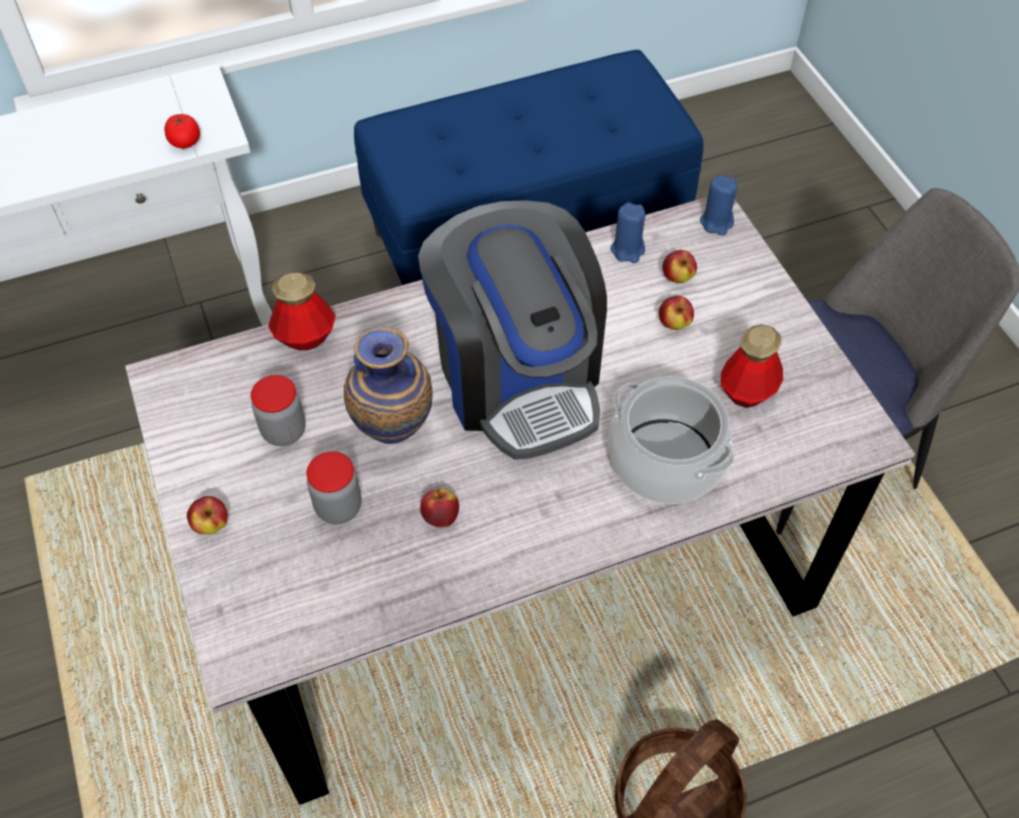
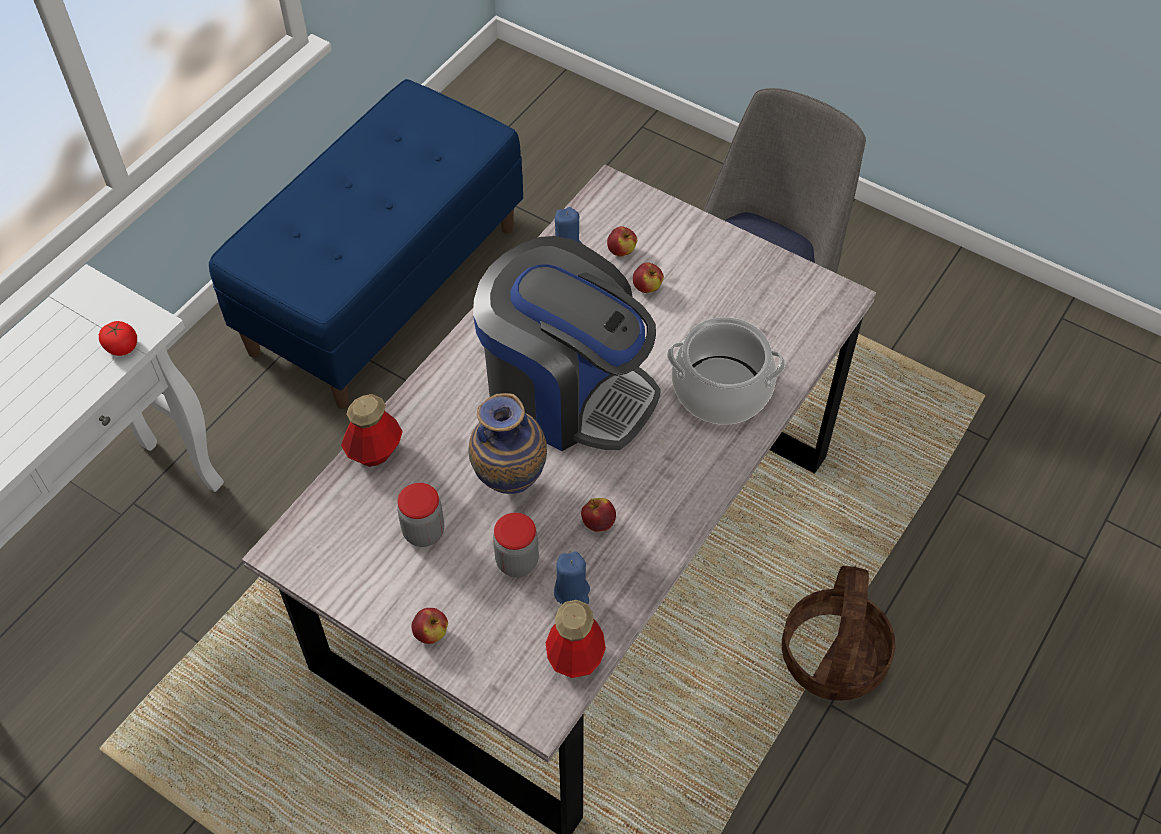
camera: 35 degrees left, 0 degrees up
(716, 222) = (616, 194): blue candle -> blue candle (572, 592)
(747, 391) = (736, 309): bottle -> bottle (575, 657)

